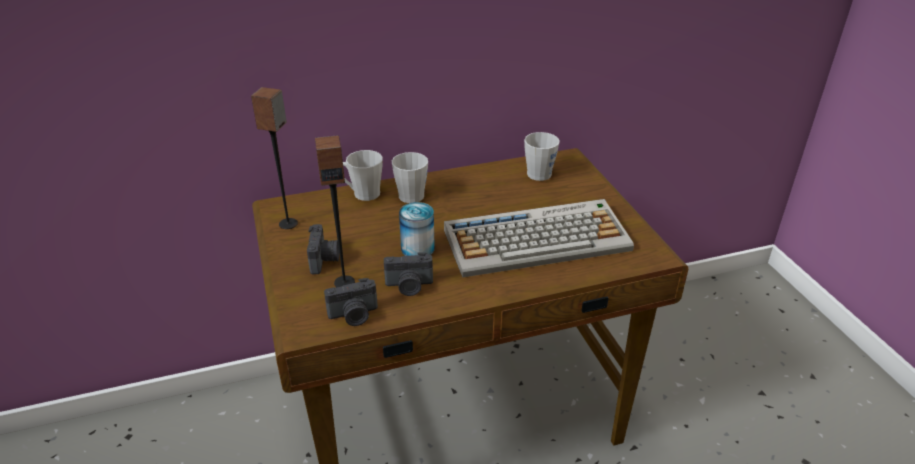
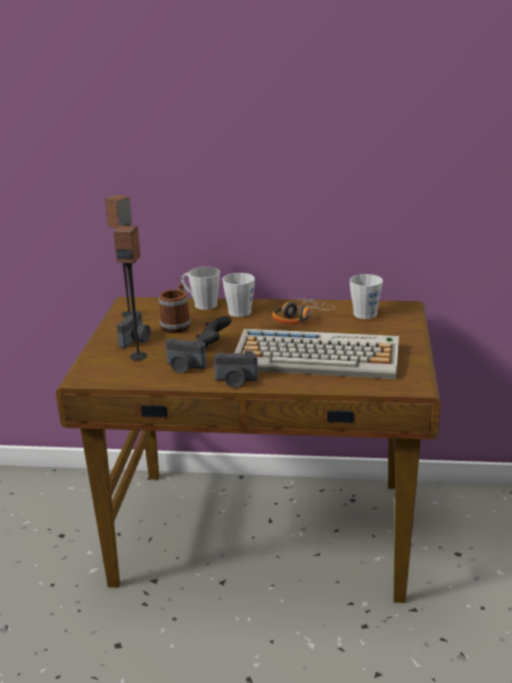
camera: 25 degrees right, 10 degrees down
(354, 315) = (127, 376): camera -> camera (235, 381)
(356, 227) = (177, 325): none -> mug
(417, 248) = (213, 346): can -> black game controller
(479, 191) = (299, 317): none -> headphones

